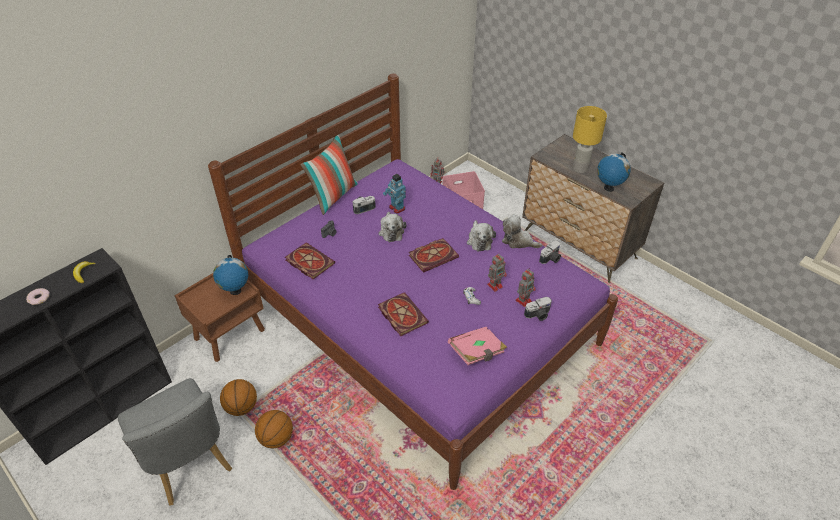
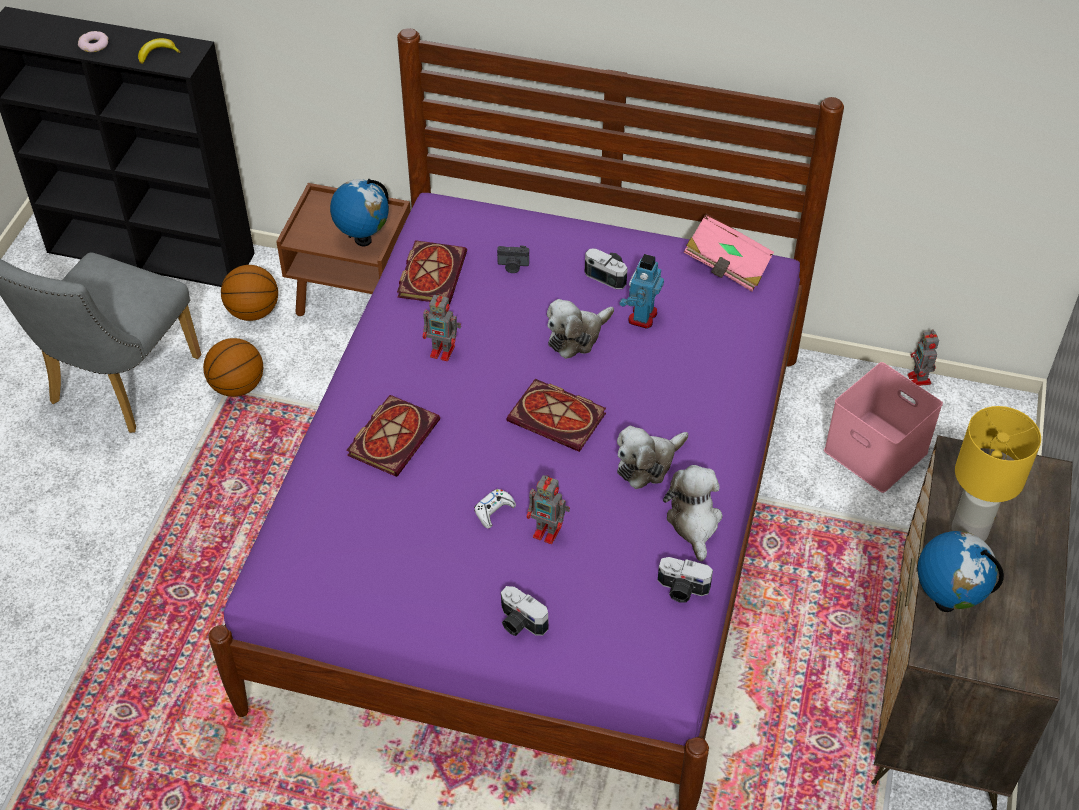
camera: 60 degrees right, 5 degrees up
(276, 438) = (209, 454): basketball -> basketball (253, 312)
(333, 196) = (610, 226): pillow -> none
(477, 352) = (376, 569): pink book -> pink book (727, 266)
(524, 300) = (541, 588): toy robot -> toy robot (443, 351)

